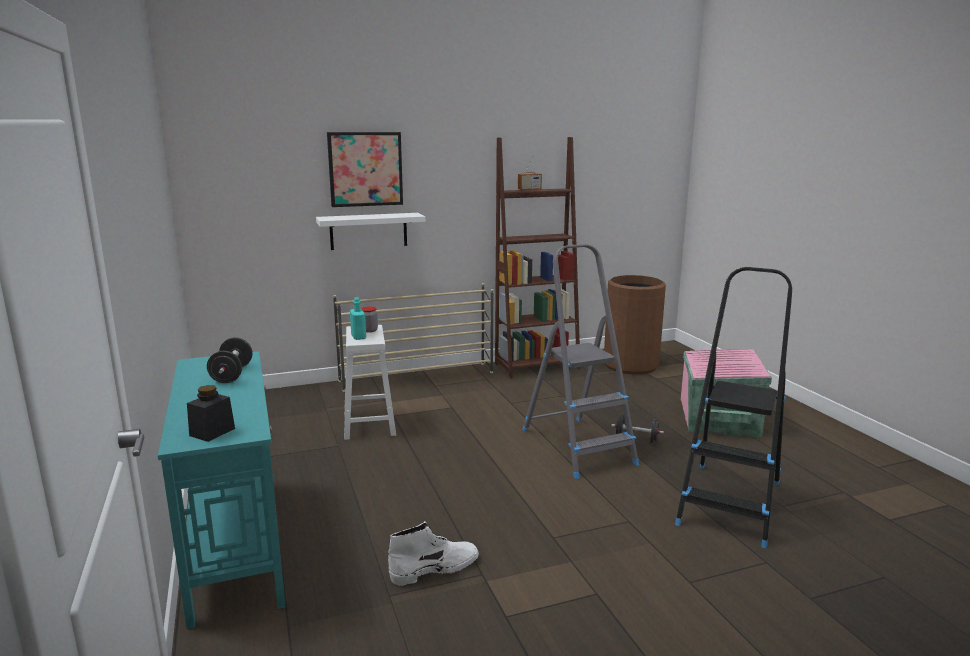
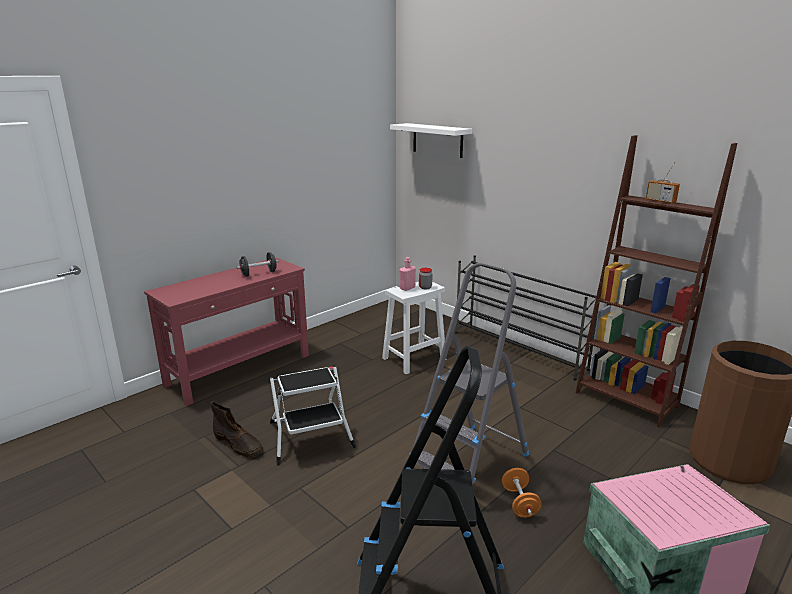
camera: 65 degrees right, 5 degrees up
(212, 432) = (173, 292): black jar -> none
(236, 543) = (240, 370): turquoise console table -> red console table
(358, 337) = (407, 288): turquoise bottle -> pink bottle
(365, 169) = (510, 153): picture -> none
(368, 231) = (506, 209): white shelf -> white shelf (437, 140)
(418, 377) = (518, 350): beige shoe rack -> black shoe rack
(435, 568) = (239, 444): white boot -> brown boot
(461, 515) = (309, 436): none -> step ladder
(636, 439) = (519, 503): black dumbbell -> orange dumbbell

